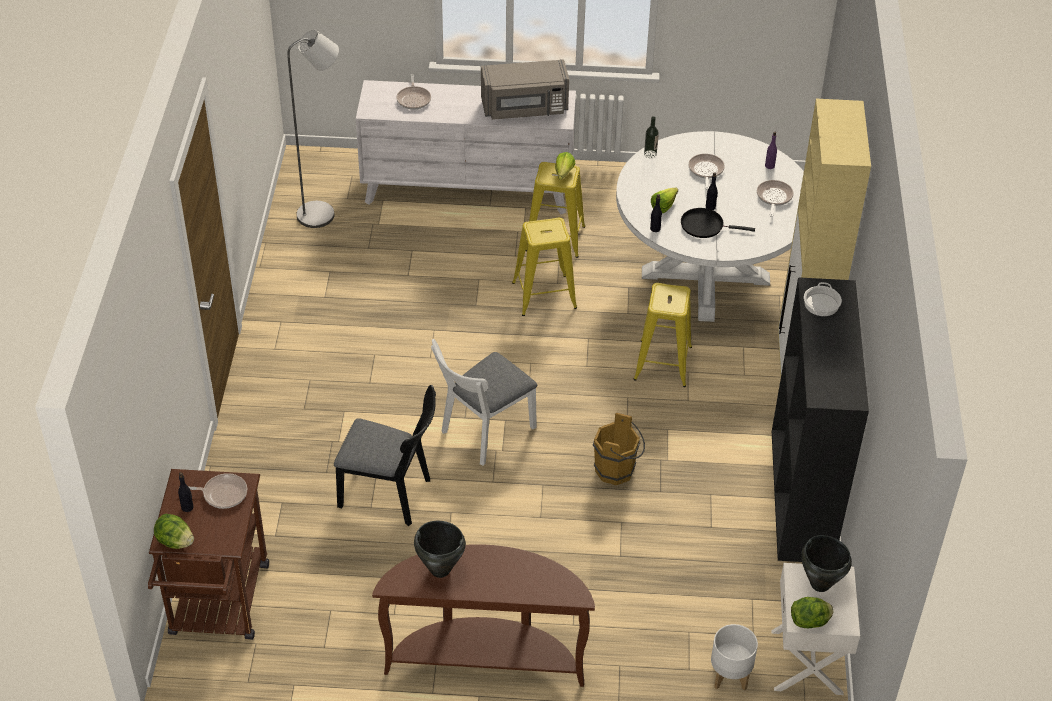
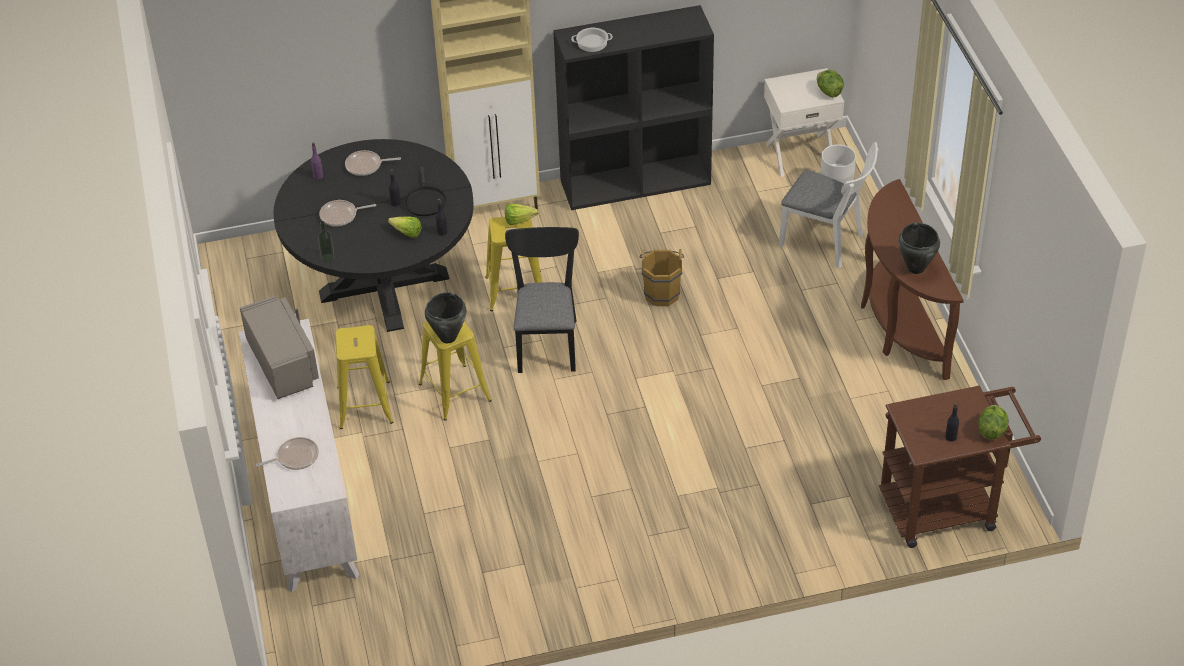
camera: 105 degrees left, 0 degrees up
(222, 494) = (922, 419): frying pan -> none
(323, 214) = (389, 609): grey floor lamp -> none
(391, 495) = (762, 430): black chair -> black chair (546, 341)
(483, 433) = (658, 388): white chair -> white chair (827, 242)
(562, 175) = (356, 337): lettuce -> lettuce (522, 221)
(705, 276) = (384, 285): white dining table -> black dining table
(820, 584) = (791, 92): black cooking pot -> black cooking pot (447, 337)

